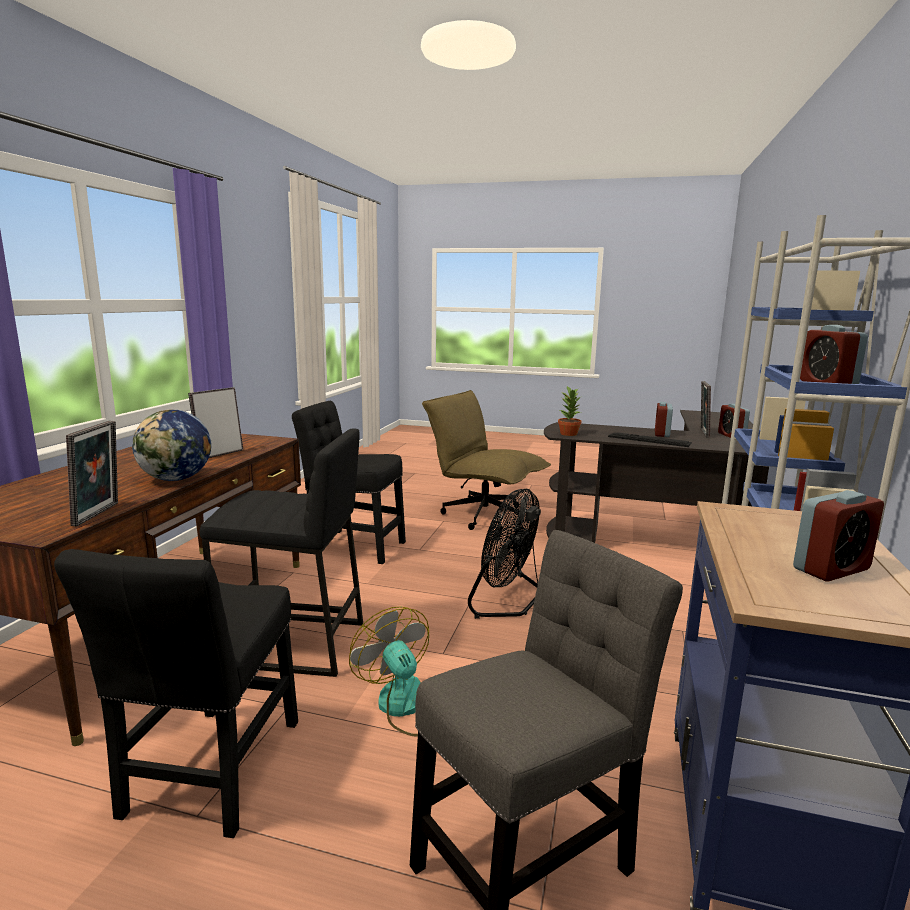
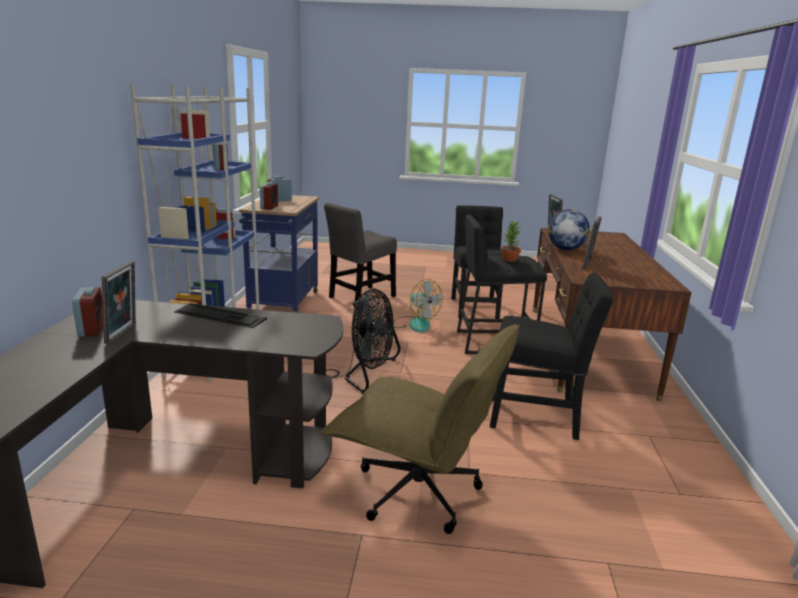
camera: 170 degrees right, 5 degrees up
(569, 434) = (312, 323): potted plant -> potted plant (509, 259)
(662, 434) = (187, 329): alarm clock -> alarm clock (269, 207)

